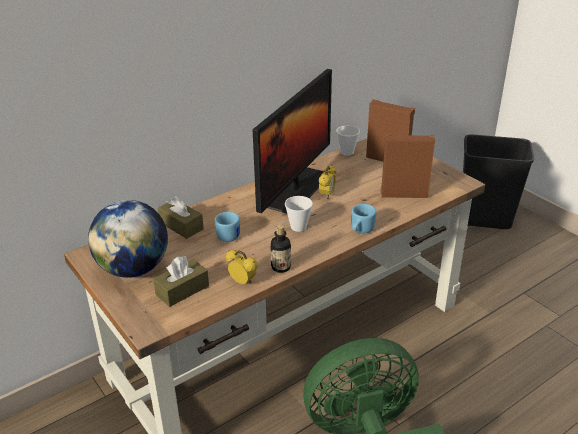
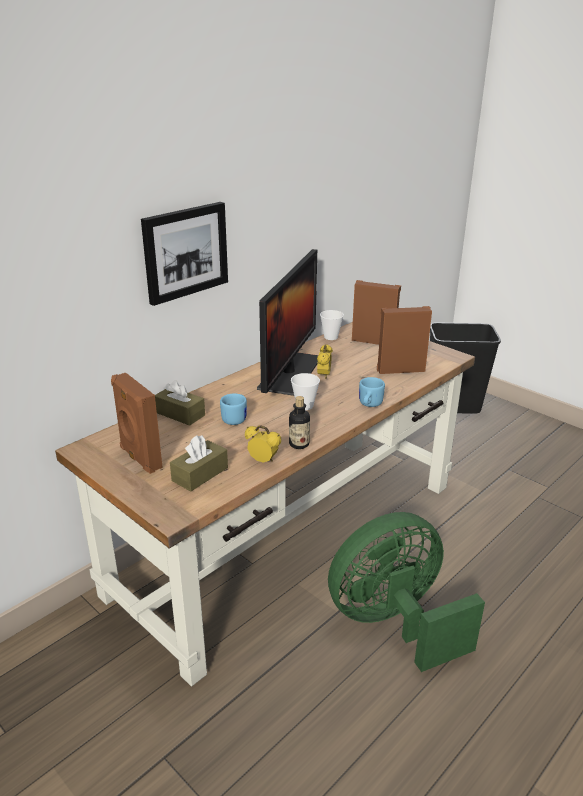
camera: 10 degrees left, 5 degrees down
(133, 269) = (139, 458): globe -> brown speaker
(191, 75) = (185, 252): none -> picture

